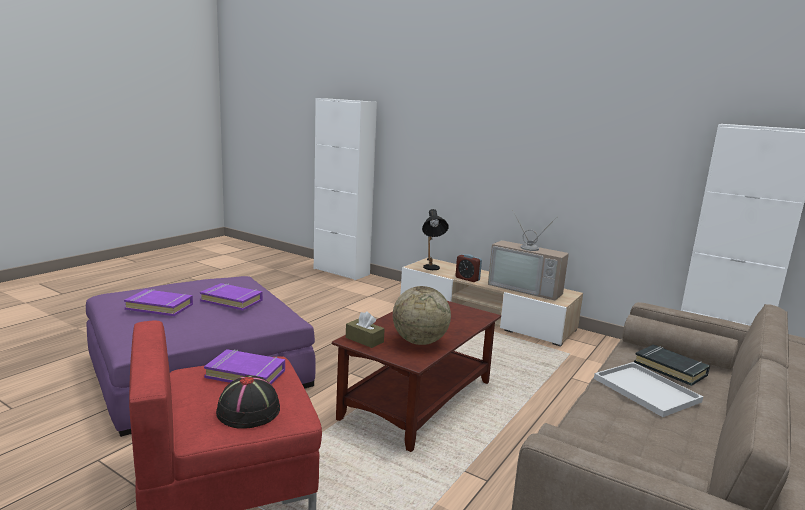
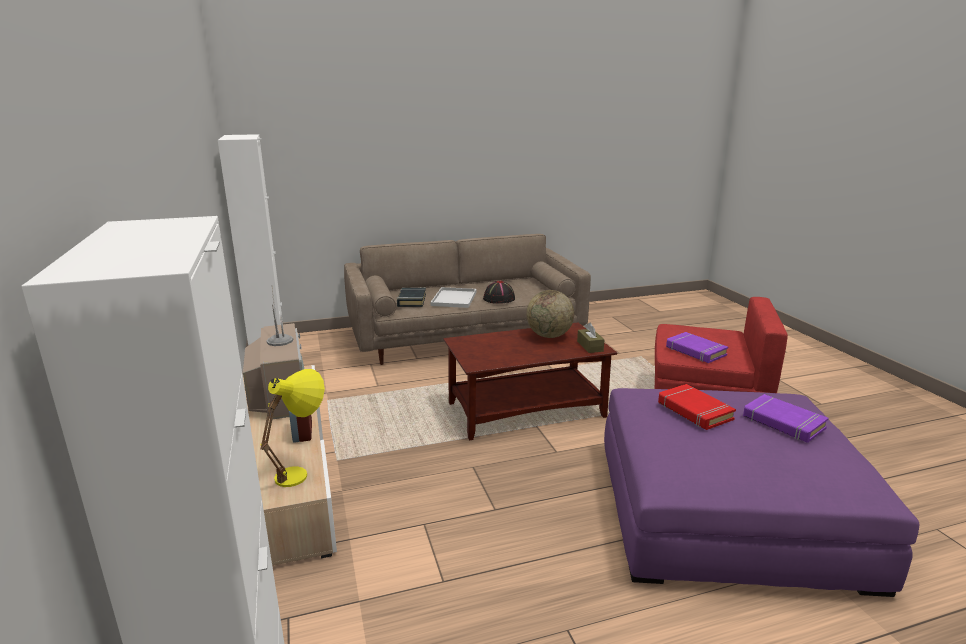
camera: 140 degrees left, 5 degrees up
(232, 300) = (694, 411): purple book -> red book
(249, 410) = (699, 333): black hat -> black hat (498, 299)
(431, 269) = (301, 472): black table lamp -> yellow table lamp

